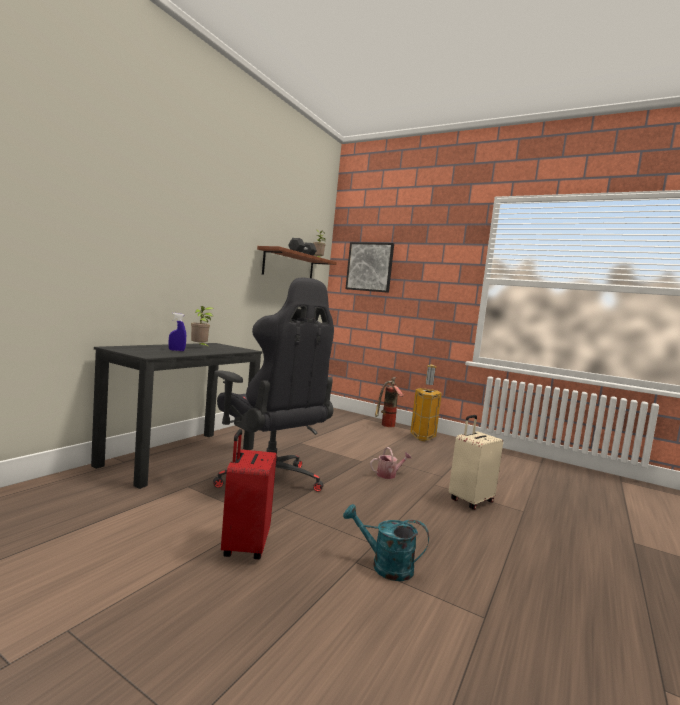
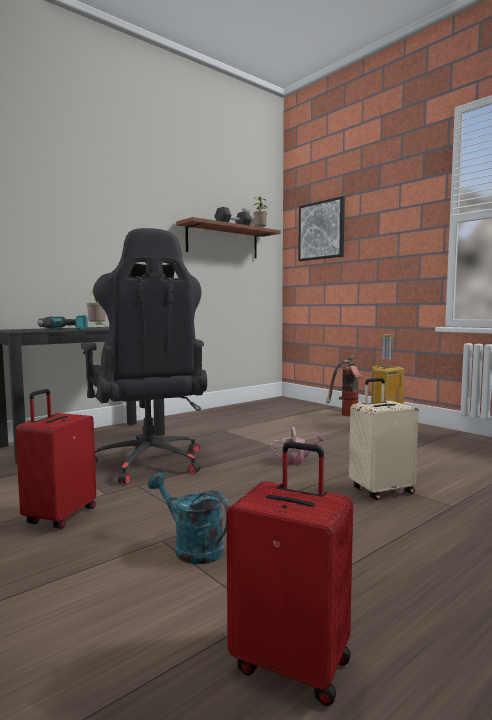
camera: 20 degrees right, 0 degrees up
(176, 350) = (63, 329): blue spray bottle -> power drill
(533, 651) = (292, 662): none -> red suitcase

